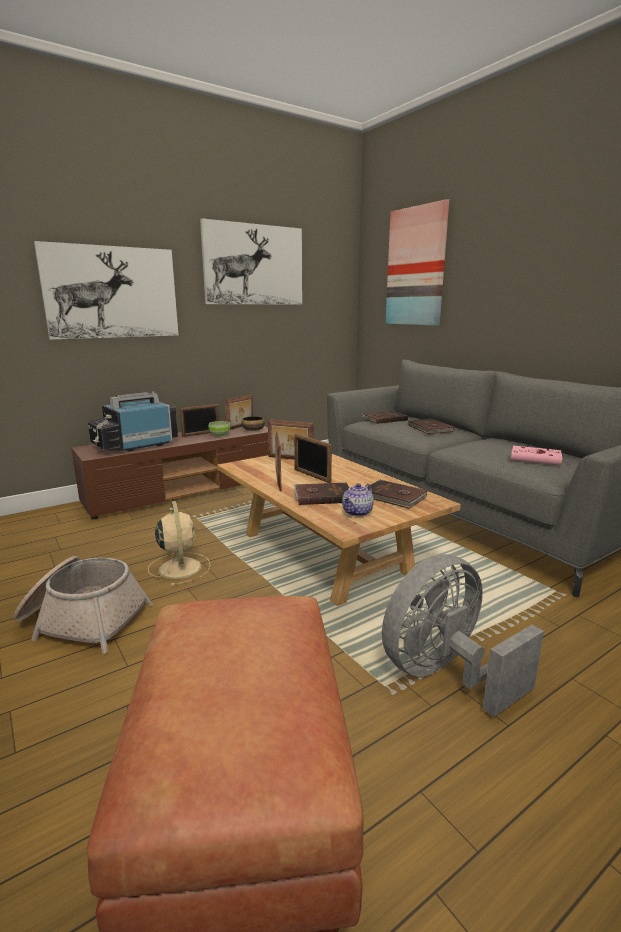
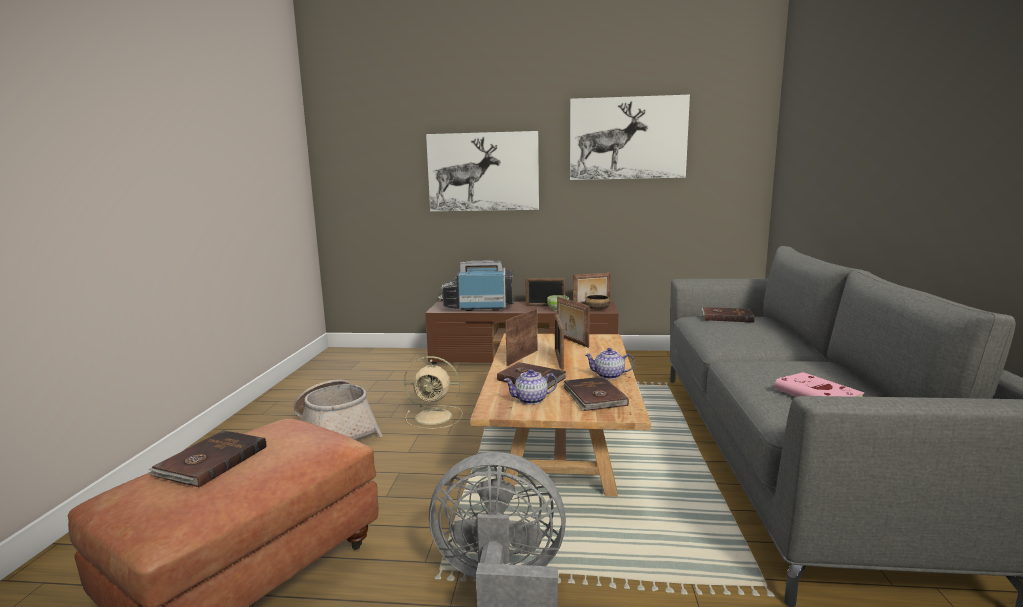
camera: 40 degrees right, 5 degrees down
(180, 567) = (435, 417): beige fan -> beige fan turned 75 degrees clockwise
(372, 479) = (609, 376): none -> teapot
(416, 267) = (820, 127): picture -> none
(429, 428) = (758, 336): brown book -> brown book (210, 461)

